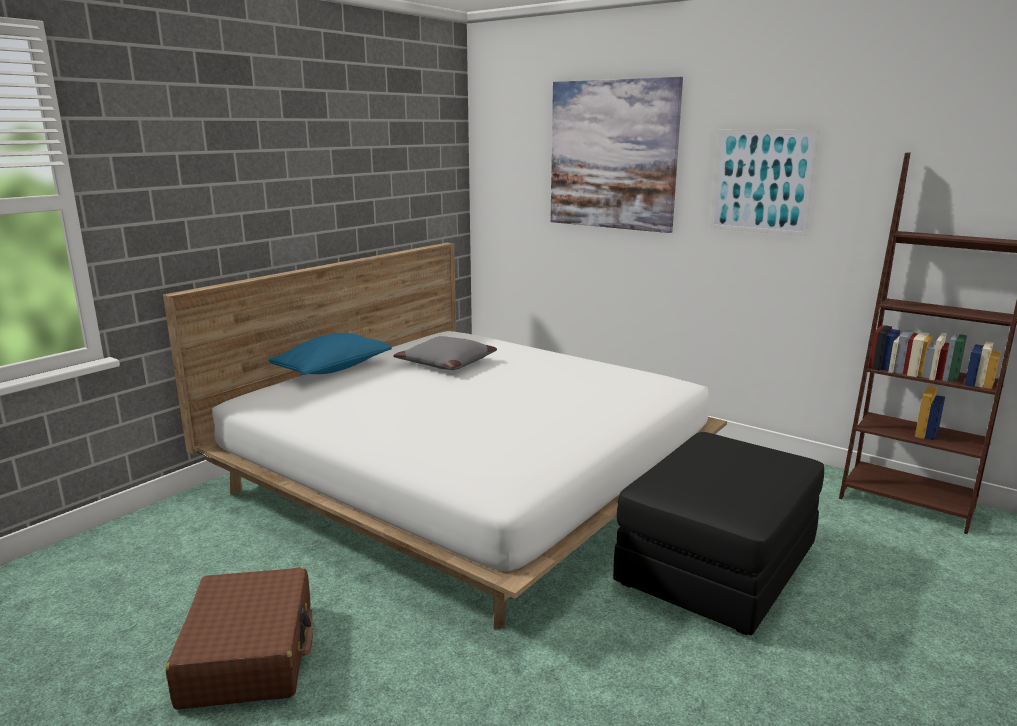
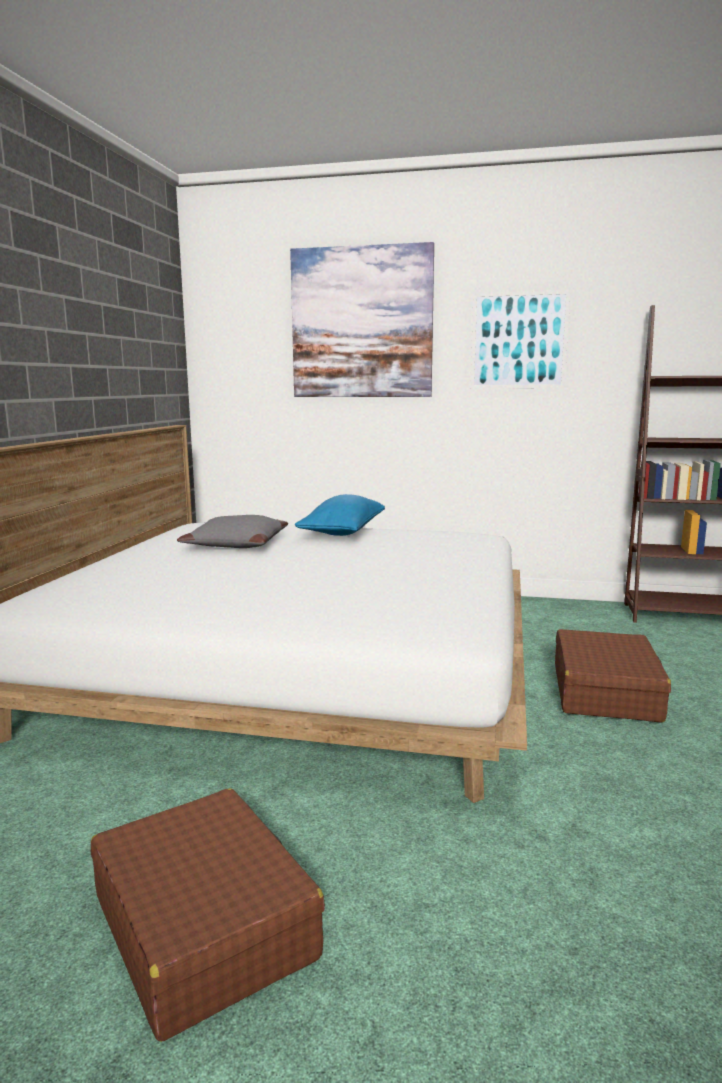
camera: 25 degrees left, 5 degrees down
(333, 369) = (102, 564): blue pillow -> blue pillow (343, 532)
(717, 565) = (605, 692): black ottoman -> brown suitcase

